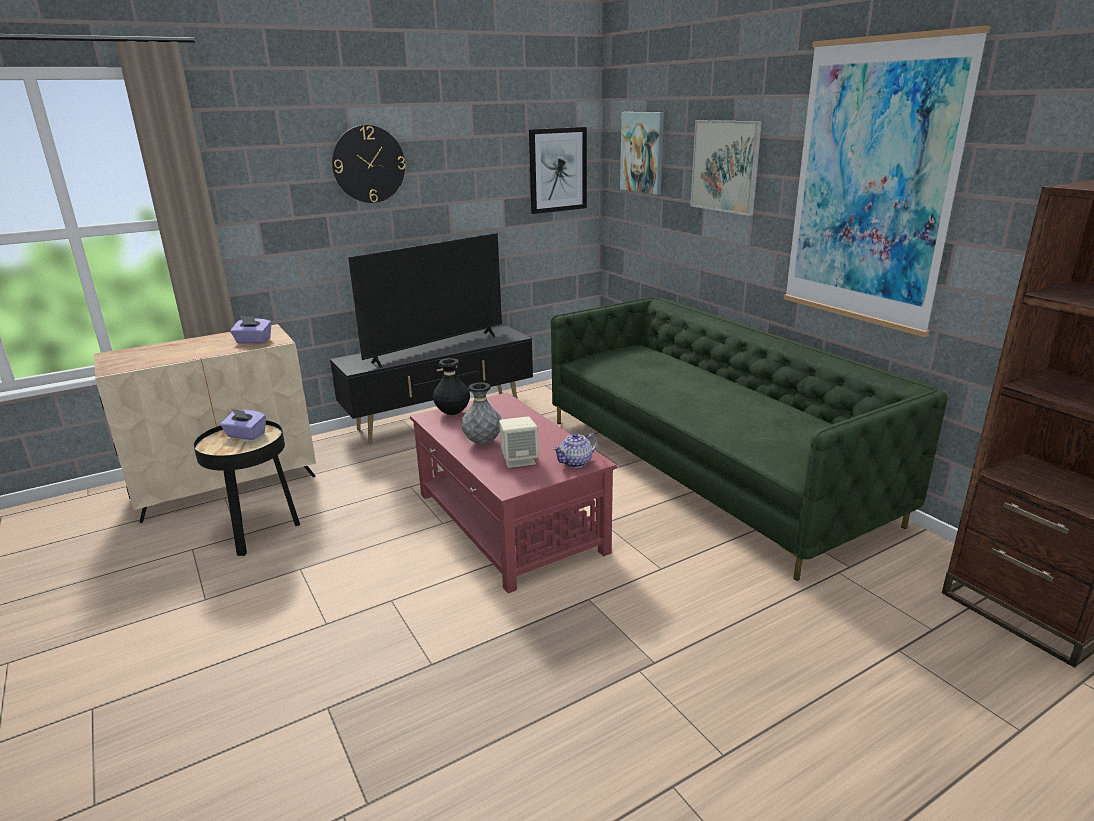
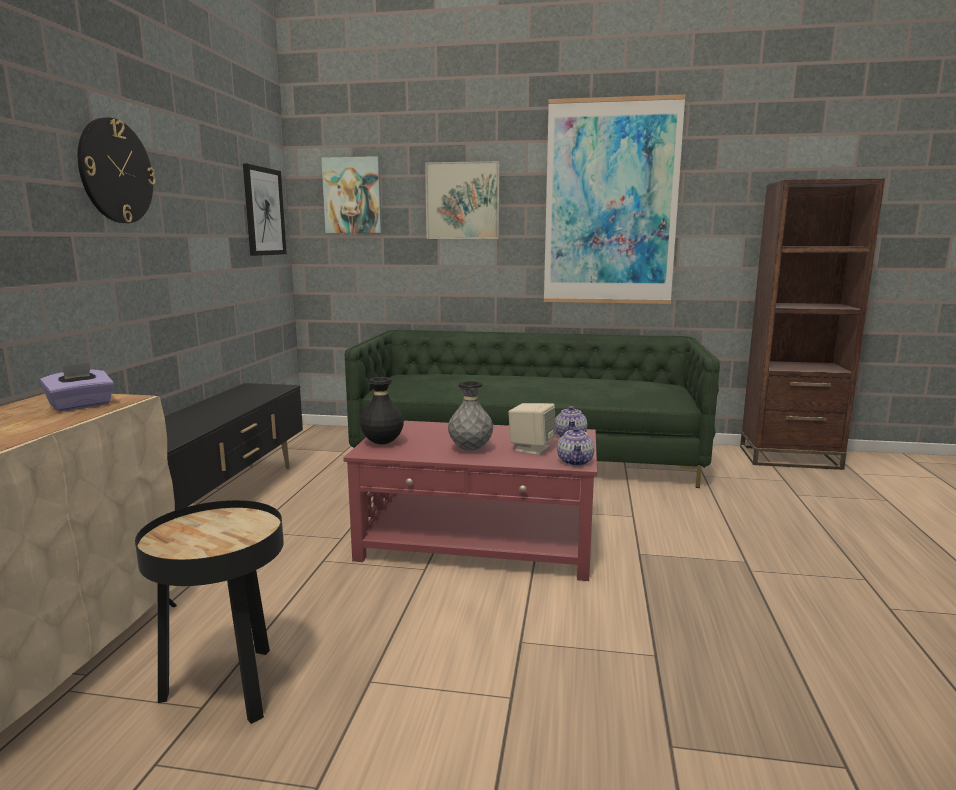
camera: 50 degrees left, 10 degrees down
(246, 435) = (204, 527): purple tissue box -> none
(436, 349) = (218, 410): television -> none
(512, 486) = (575, 462): none -> teapot

